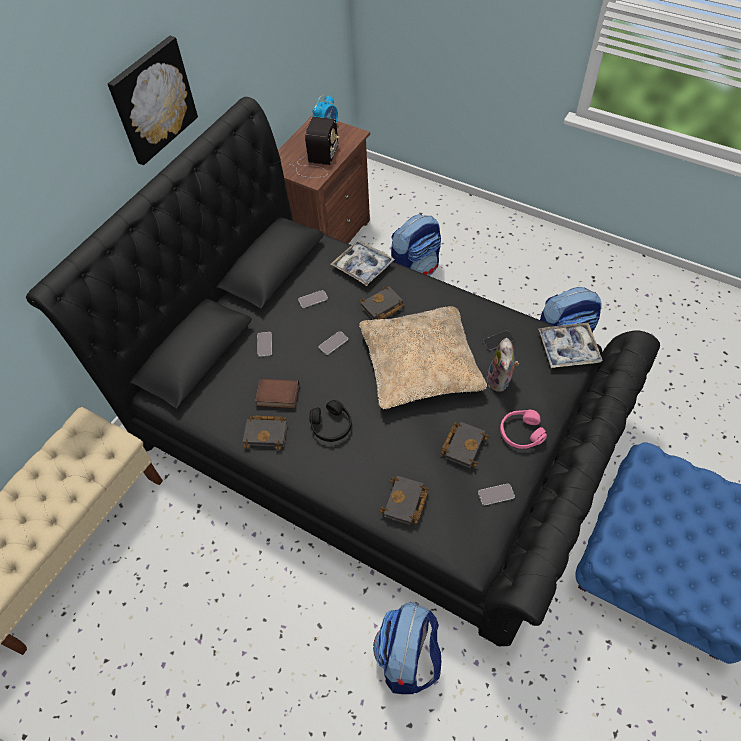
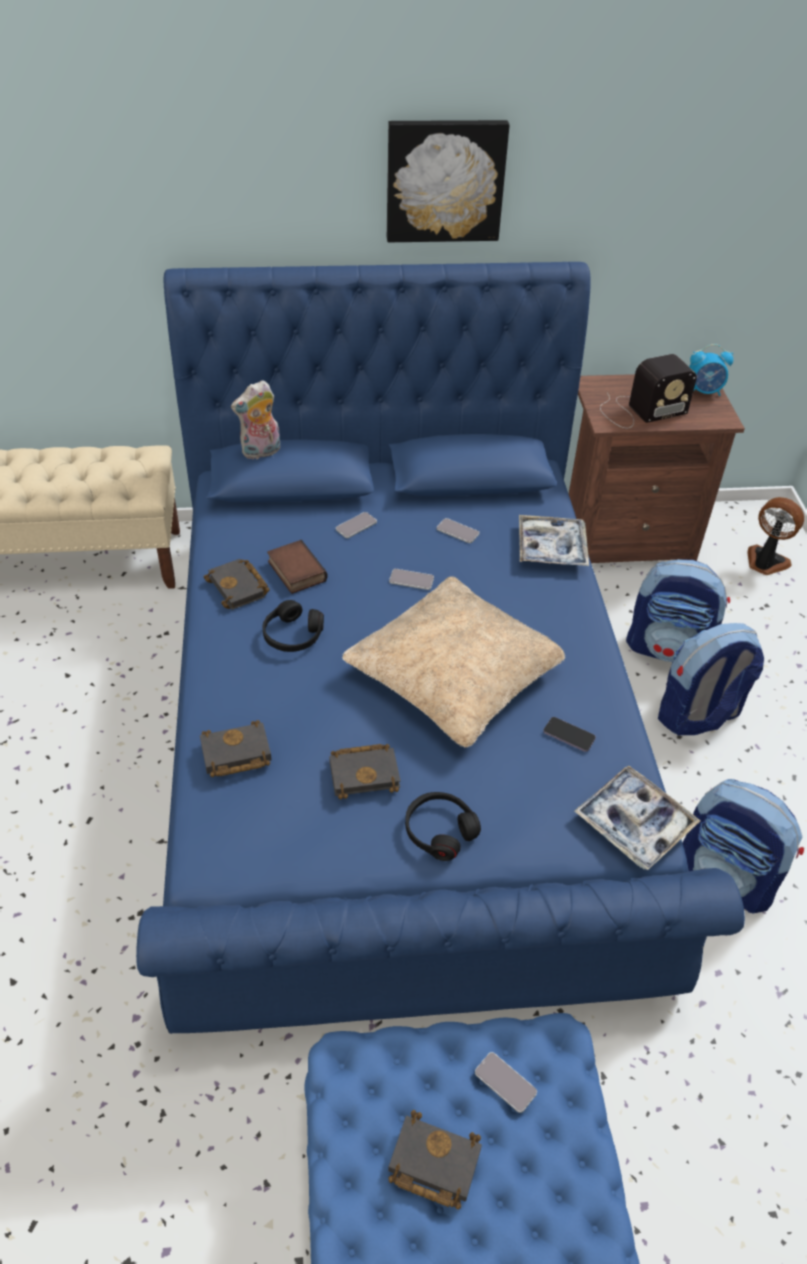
camera: 50 degrees right, 10 degrees down
(373, 421) = (399, 726): black bed -> blue bed
(382, 307) = (507, 595): black book -> black book (431, 1164)
(393, 194) = (765, 562): none -> fan
(408, 659) = (98, 934): backpack -> backpack (698, 716)
(496, 494) = (318, 846): phone -> phone (505, 1082)
(500, 380) = (506, 769): plush toy -> plush toy (261, 452)
(521, 433) = (439, 830): pink headphones -> black headphones

